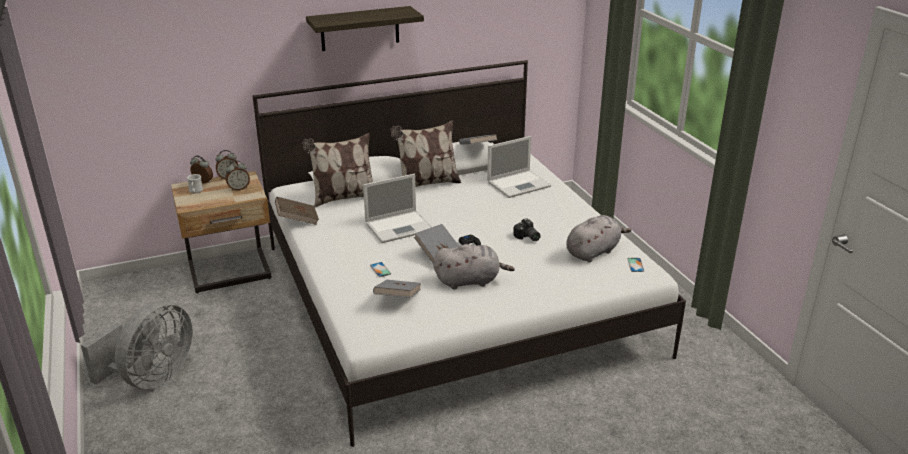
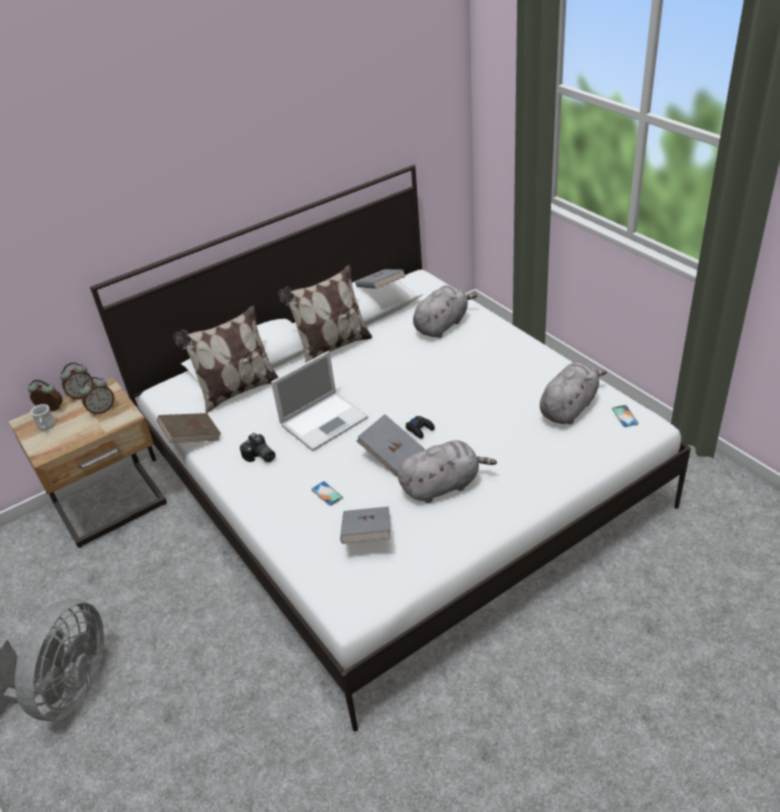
camera: 10 degrees left, 10 degrees up
(360, 28) = (209, 169): shelf -> none
(519, 184) = (442, 325): laptop -> grey plush toy
(527, 237) = (483, 403): camera -> camera (259, 457)

